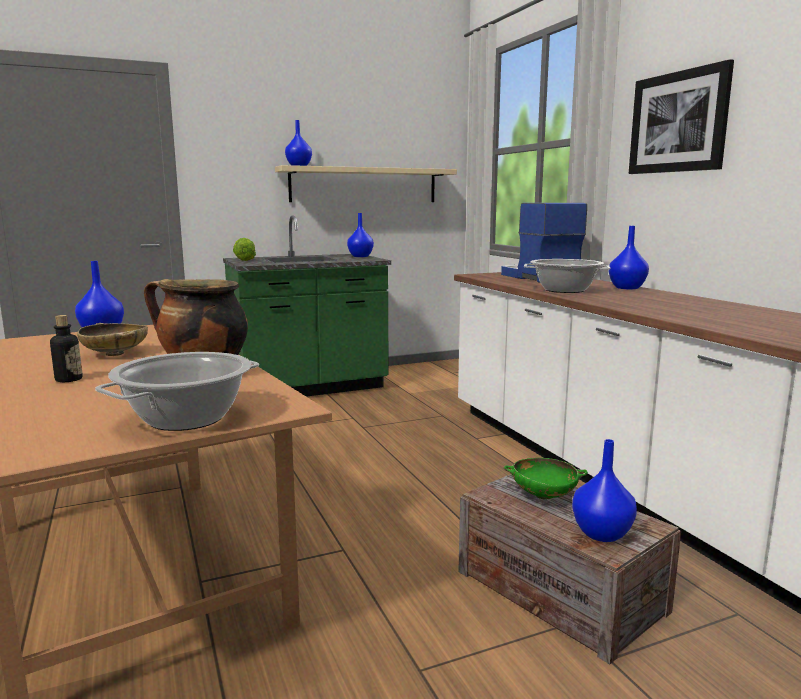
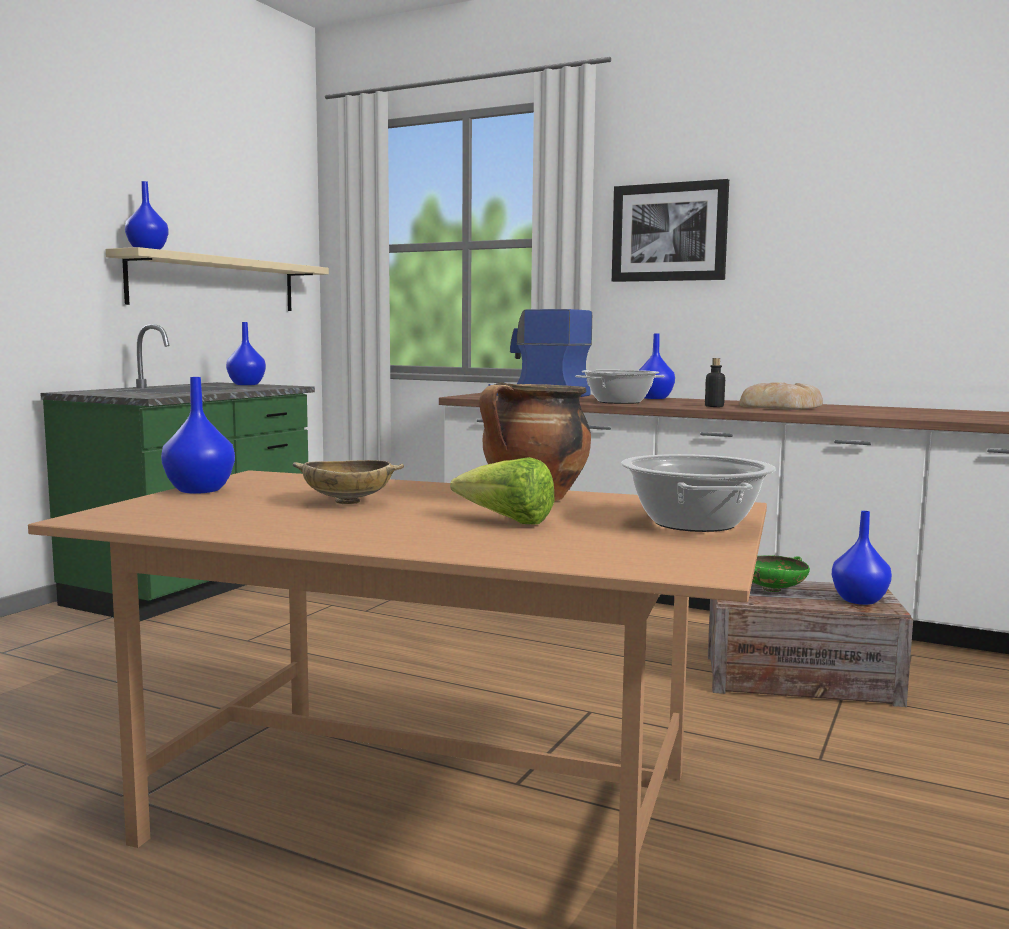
camera: 40 degrees left, 5 degrees down
(69, 379) = (426, 524): bottle -> bottle (714, 406)
(244, 260) = (103, 393): lettuce -> lettuce (507, 522)
(701, 310) = (782, 407): none -> bread

